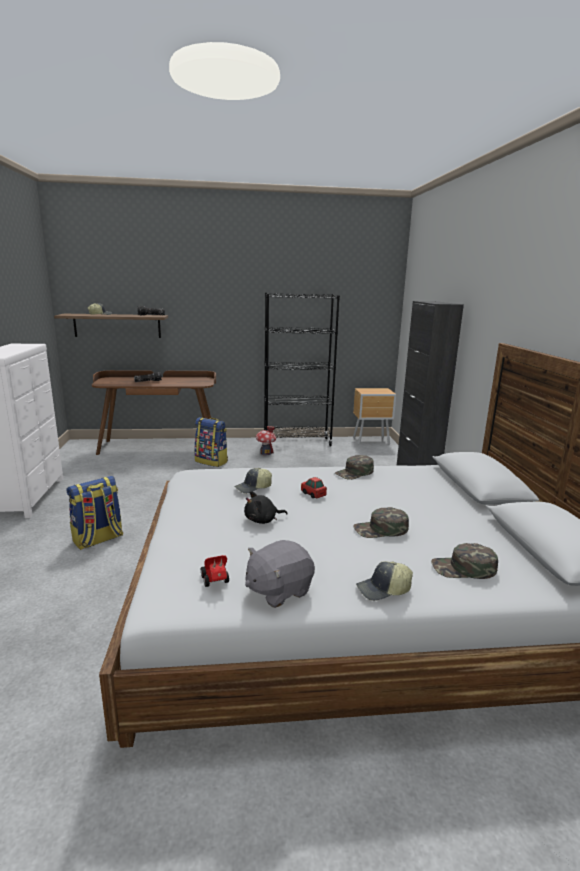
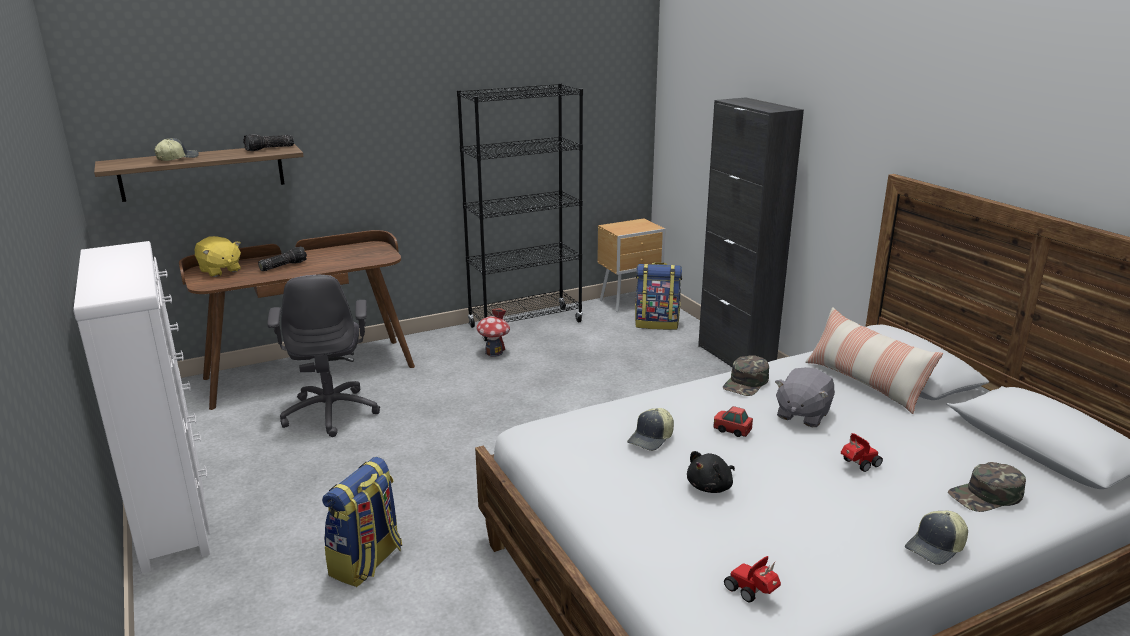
camera: 20 degrees left, 5 degrees up
(116, 379) = (220, 270): none -> yellow plush toy
(152, 466) = (331, 412): none -> grey office chair
(212, 461) = (423, 384): backpack -> backpack (657, 324)
(278, 590) = (831, 581): grey plush toy -> grey plush toy (802, 414)
(381, 529) = (857, 465): green cap -> toy car
(442, 487) = (865, 383): none -> pillow

